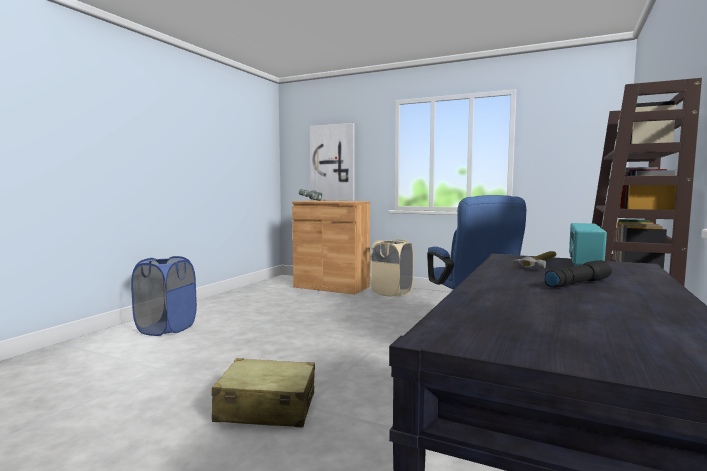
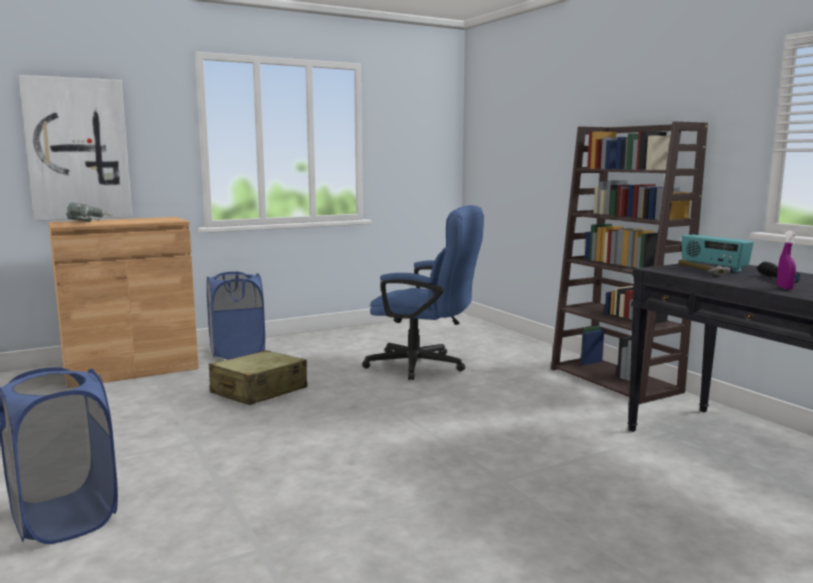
camera: 55 degrees left, 5 degrees up
(266, 408) = (484, 501): beige suitcase -> beige suitcase (258, 391)
(392, 292) = (237, 353): beige laundry basket -> blue laundry basket
(509, 287) = (784, 288): none -> purple spray bottle

